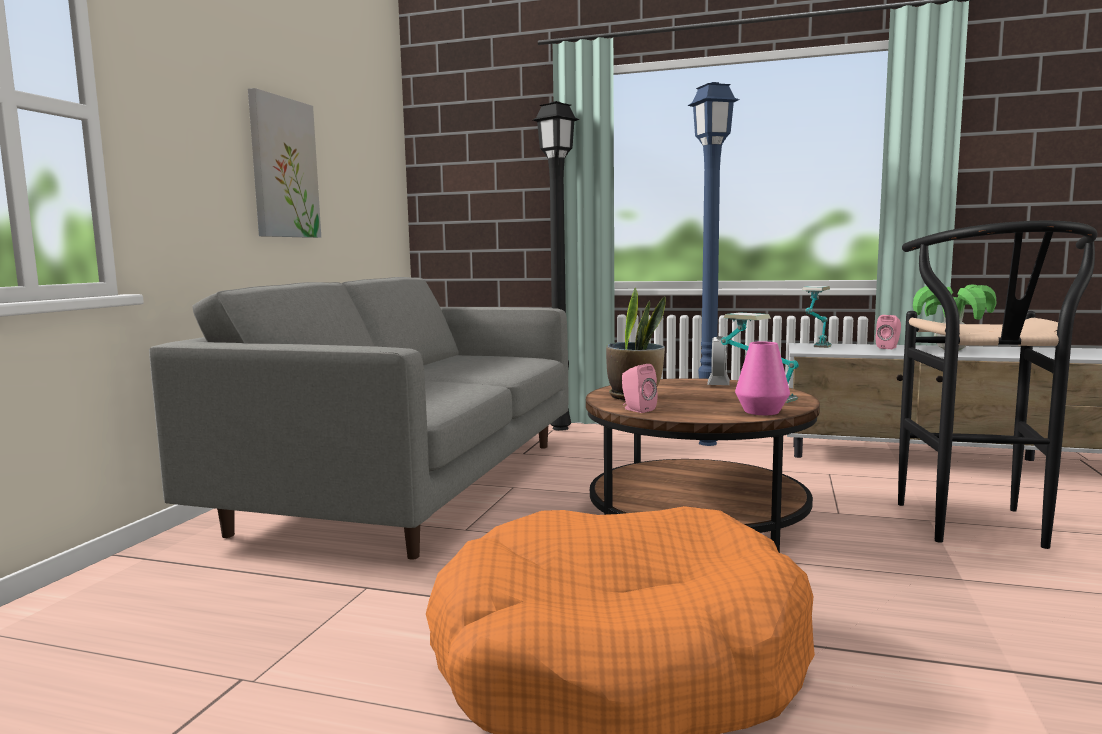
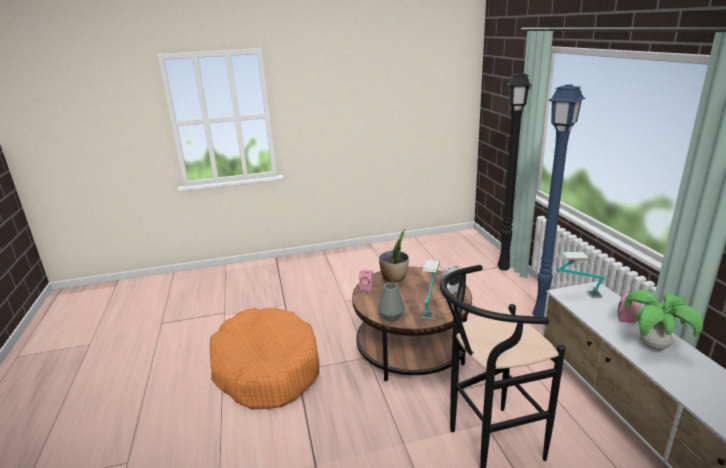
camera: 60 degrees right, 15 degrees up
(283, 168) = (369, 114): picture -> none
(411, 485) = (378, 270): grey sofa -> none
(761, 411) = (391, 316): pink vase -> grey vase

